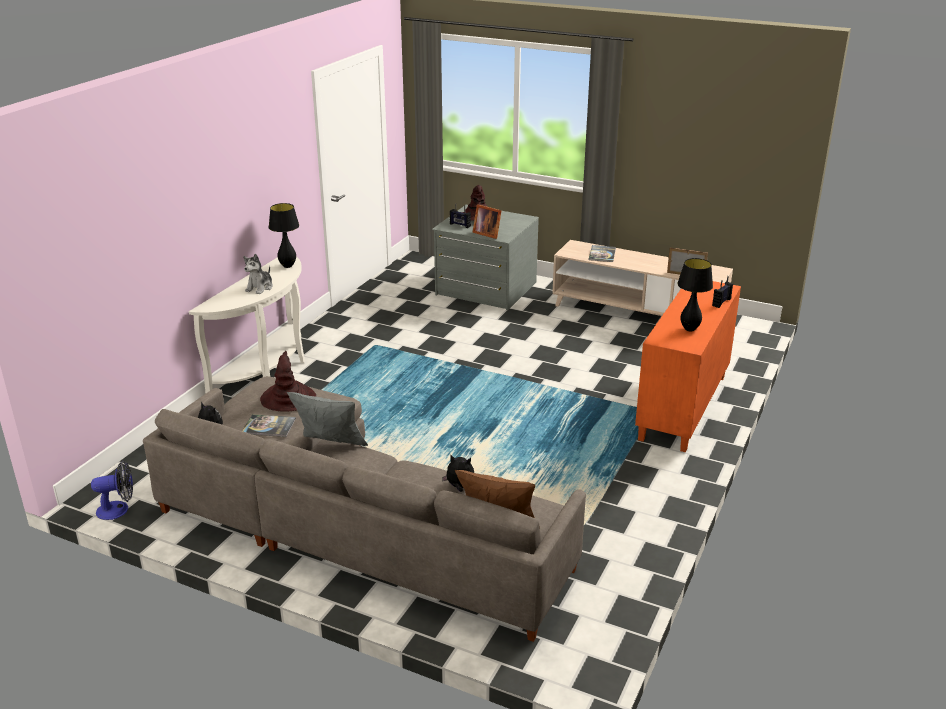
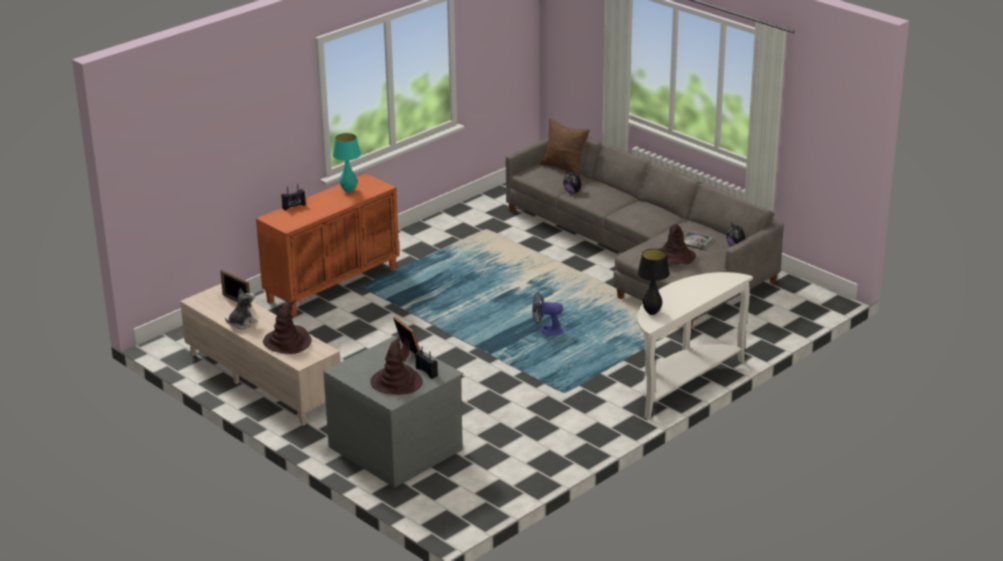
camera: 160 degrees left, 0 degrees up
(118, 509) = (808, 289): fan -> fan (546, 331)
(260, 288) = (684, 290): plush toy -> plush toy (241, 323)
(330, 447) = (649, 226): grey pillow -> none
(602, 254) = (287, 342): book -> brown hat
(689, 329) = (348, 190): black table lamp -> turquoise table lamp

